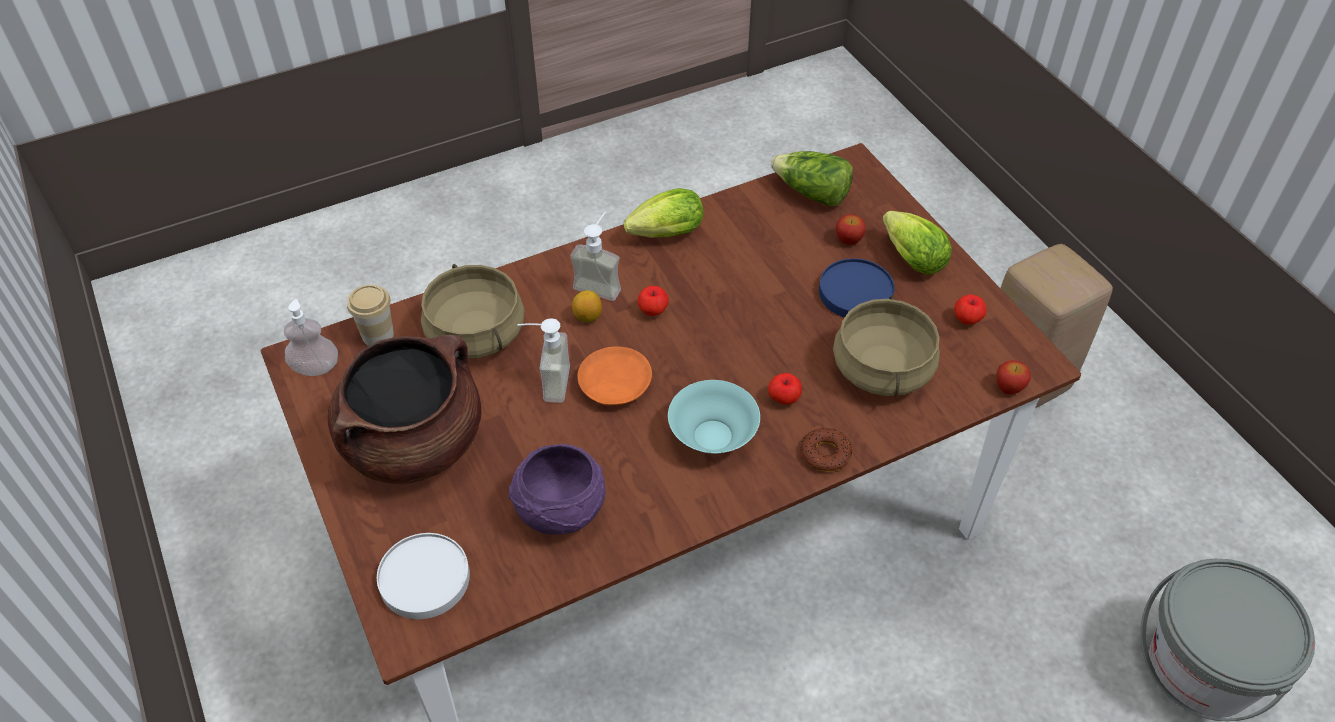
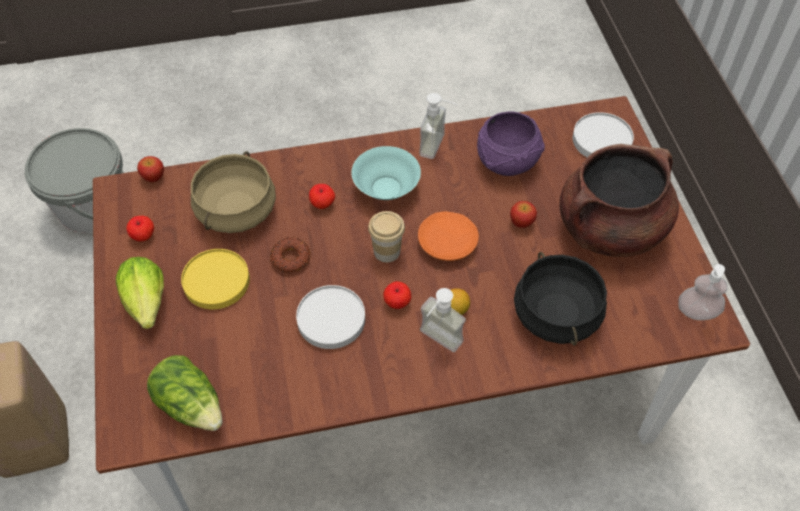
camera: 165 degrees left, 5 degrees up
(377, 335) = (644, 332): cup -> cup (387, 251)
(477, 333) = (555, 314): beige cooking pot -> black cooking pot
(546, 383) = (502, 255): soap dispenser -> soap dispenser (439, 147)
(663, 235) = (361, 386): lettuce -> none
(716, 282) = (331, 319): none -> white plate
(825, 453) = (312, 160): donut -> donut (290, 258)
(848, 240) = (189, 337): apple -> apple (521, 222)
(855, 292) = (216, 282): blue plate -> yellow plate

